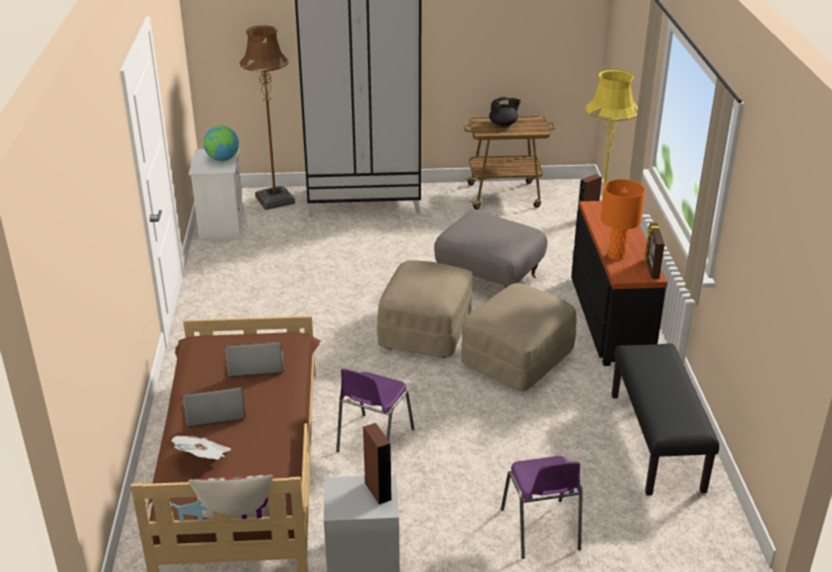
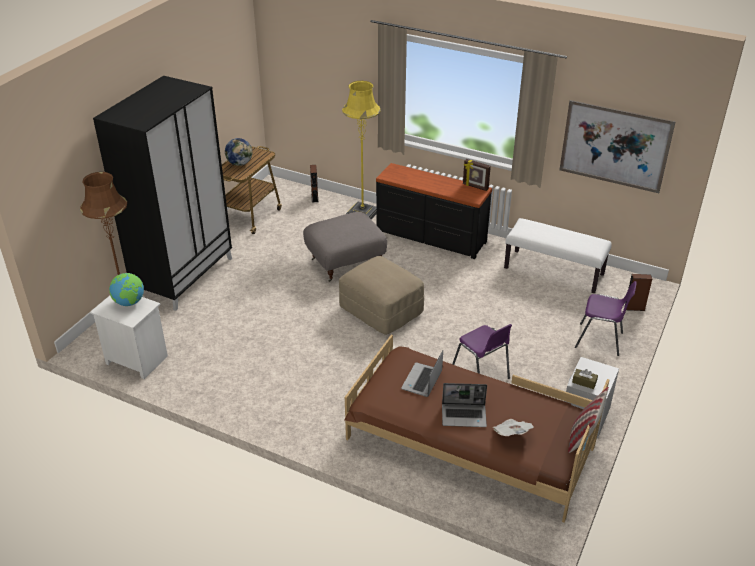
camera: 60 degrees left, 5 degrees up
(214, 413) = (464, 415): laptop -> laptop turned 105 degrees counterclockwise
(342, 491) = (584, 382): none -> brown tissue box
(378, 491) = (591, 368): brown speaker -> brown speaker (634, 308)
(503, 124) = (240, 163): black teapot -> globe
(517, 358) = (442, 286): beige ottoman -> none
(616, 256) = (451, 191): orange table lamp -> none
(657, 442) = (554, 271): black bench -> white bench
(766, 285) = (615, 146): none -> picture

